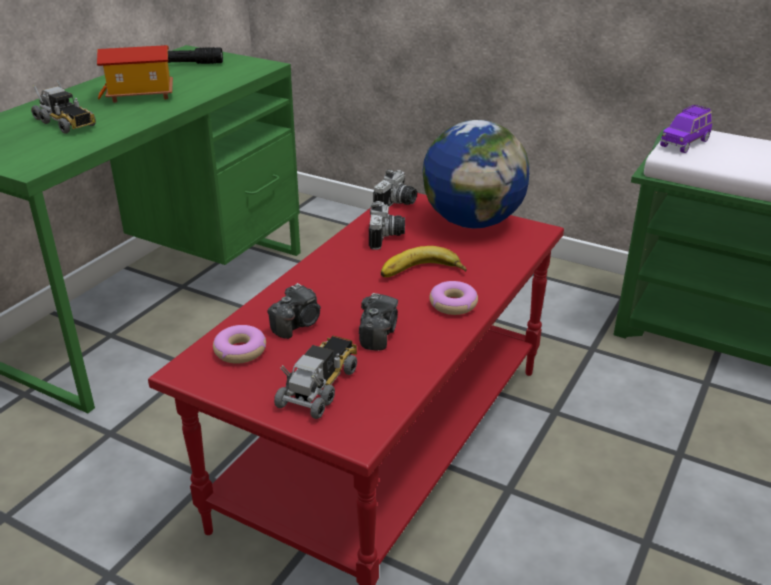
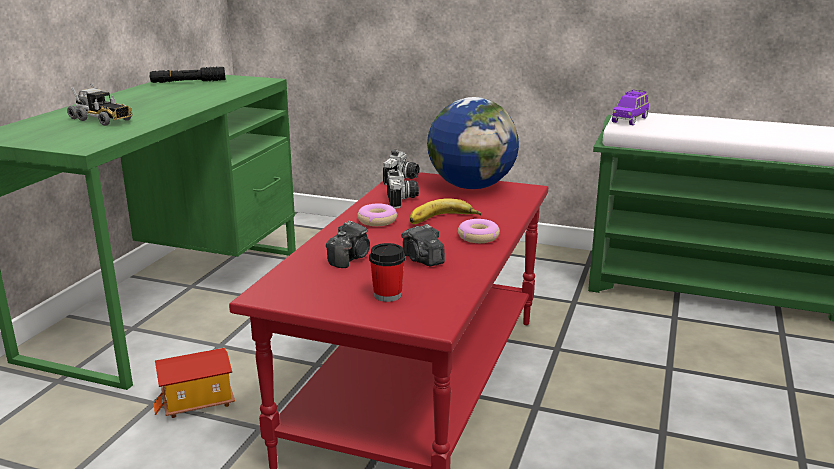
camera: 10 degrees left, 10 degrees down
(140, 95) = (161, 101): toy house -> toy house (197, 402)
(240, 351) = (306, 279): donut -> donut (377, 221)
(320, 386) = (387, 295): toy truck -> cup
(377, 334) = (422, 260): camera -> camera turned 150 degrees clockwise

